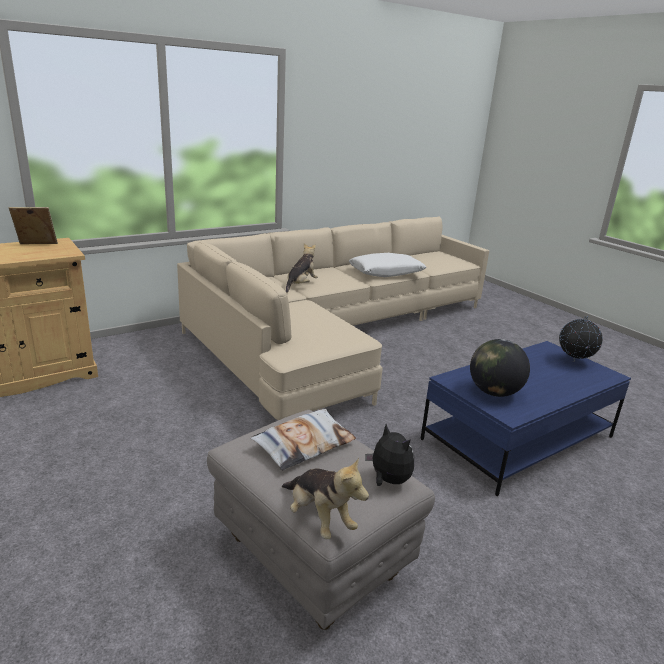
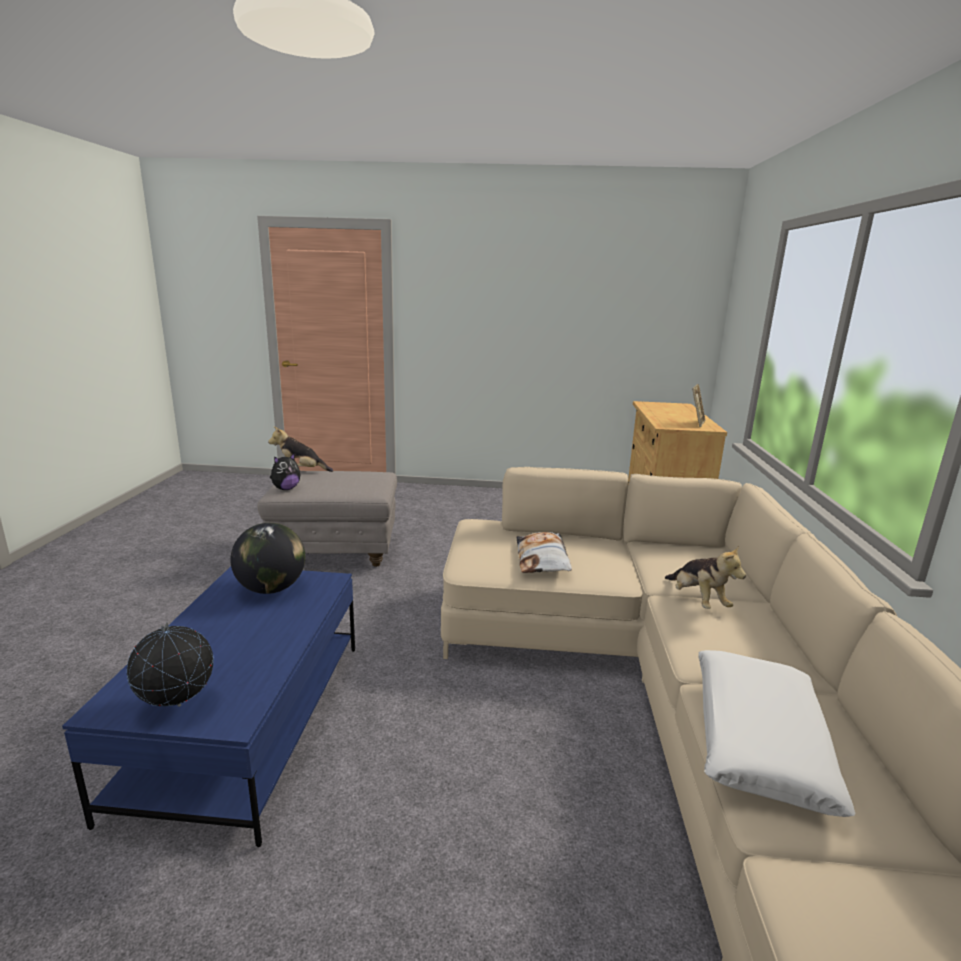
camera: 130 degrees right, 5 degrees down
(304, 444) = (351, 482): pillow -> pillow (542, 559)
(388, 480) = (286, 489): plush toy -> plush toy turned 45 degrees counterclockwise

